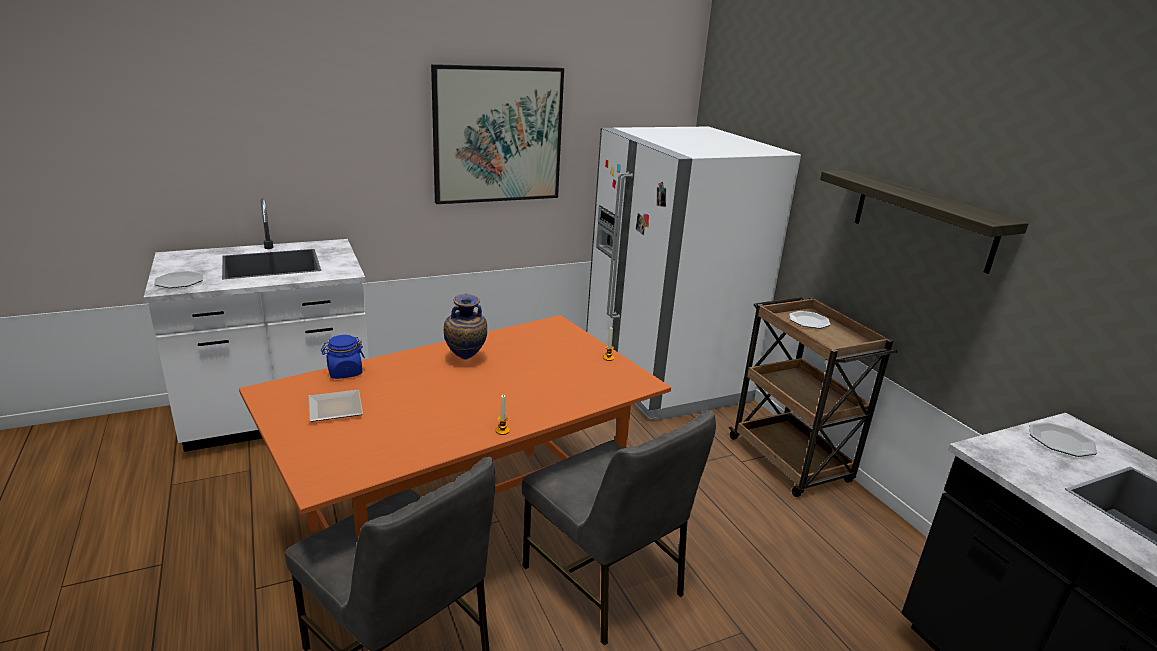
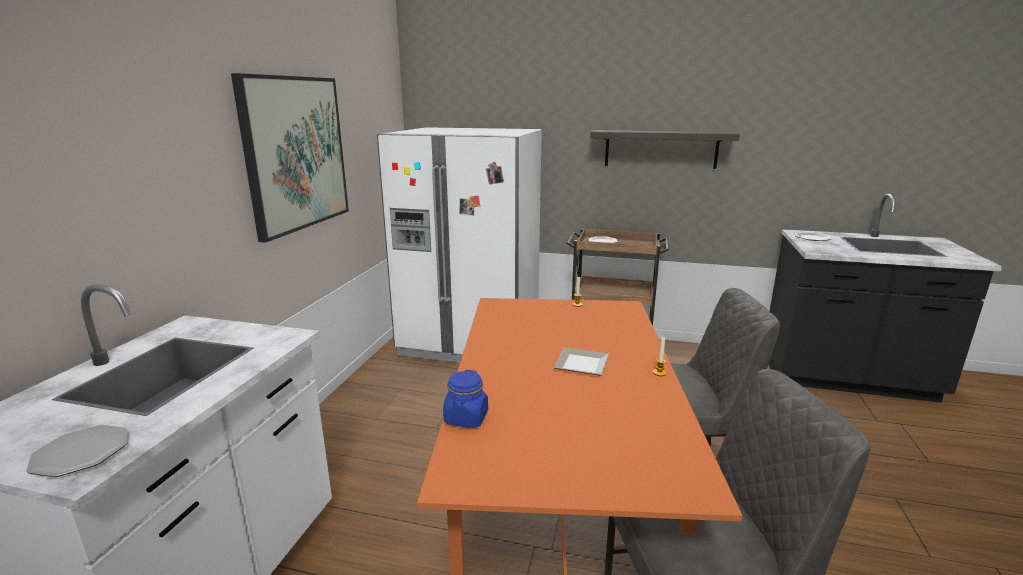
camera: 50 degrees left, 5 degrees down
(333, 408) = (541, 444): plate -> plate (579, 365)
(465, 360) = (516, 353): vase -> none

